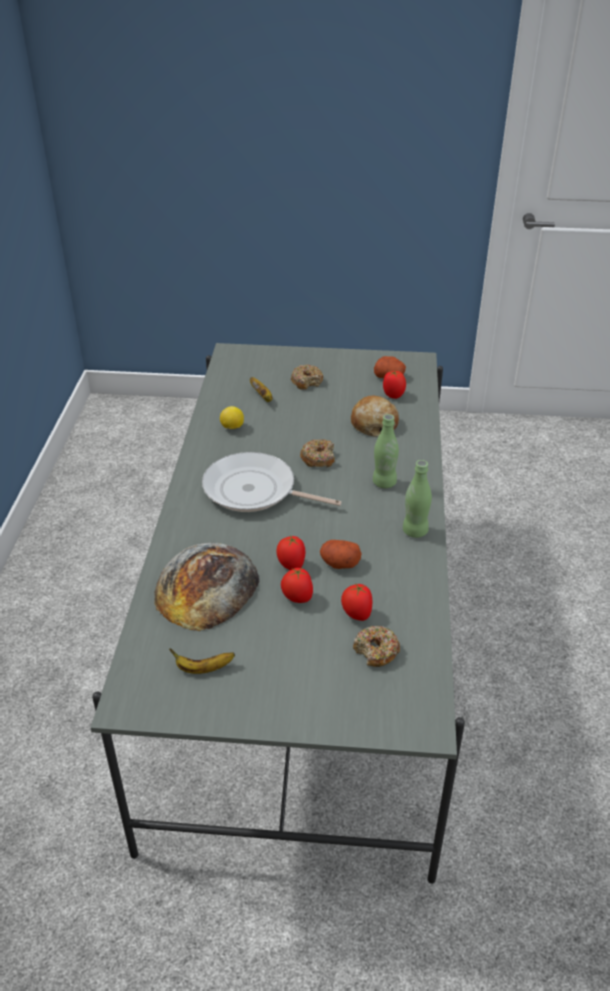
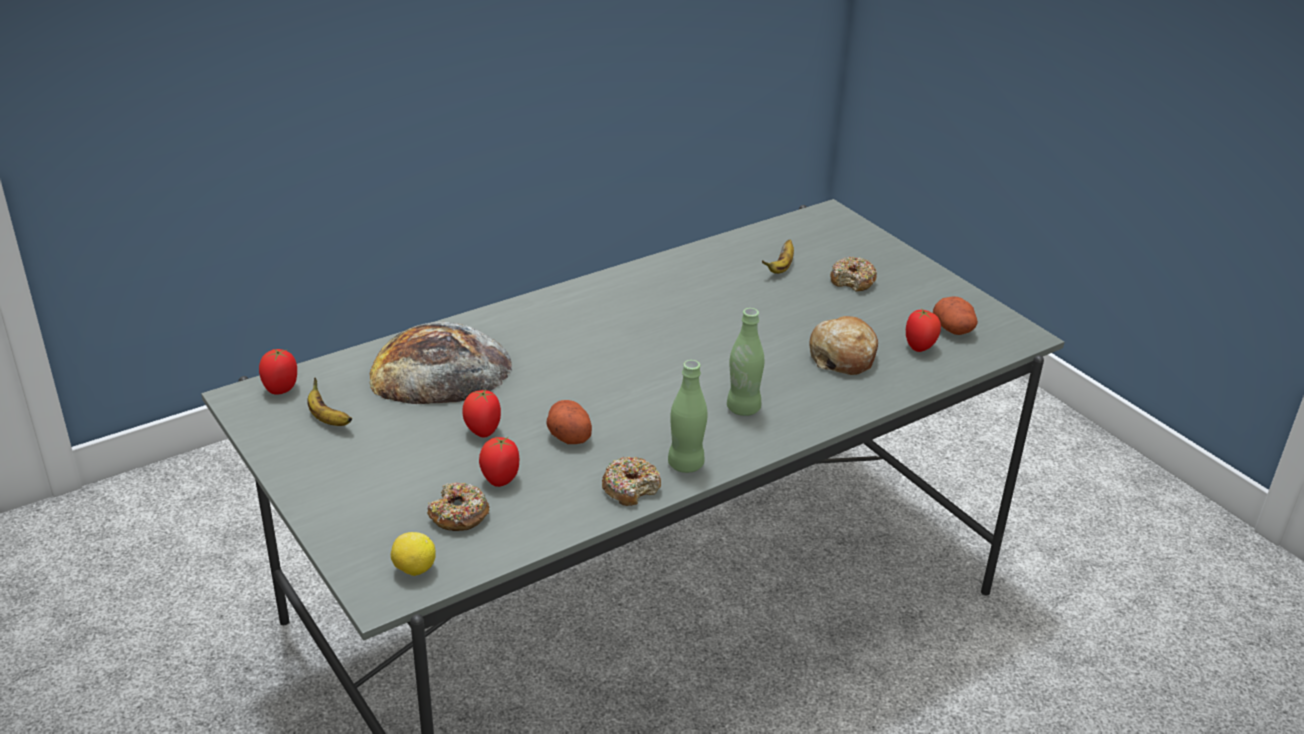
camera: 50 degrees right, 5 degrees down
(232, 428) = (700, 274): lemon -> lemon (414, 569)
(254, 491) = (616, 333): frying pan -> none
(291, 565) = (527, 406): tomato -> tomato (281, 388)
(318, 458) = (724, 347): donut -> donut (630, 488)

